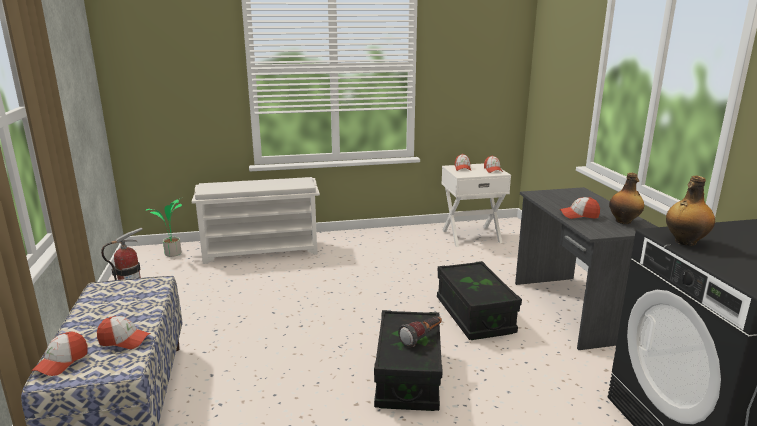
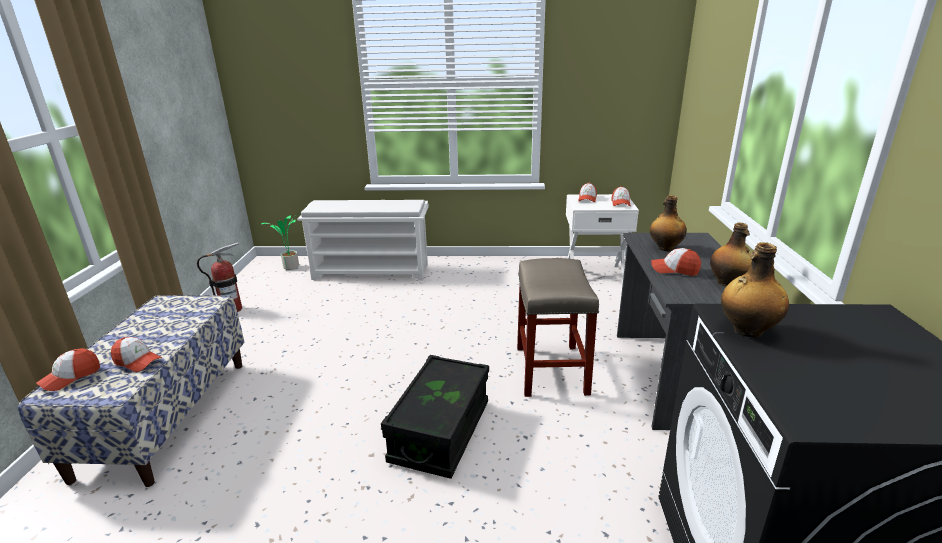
camera: 15 degrees right, 5 degrees up
(422, 338) = (453, 394): flashlight -> none
(474, 315) = (550, 369): black storage box -> beige stool
(560, 200) = (665, 248): none -> bottle

